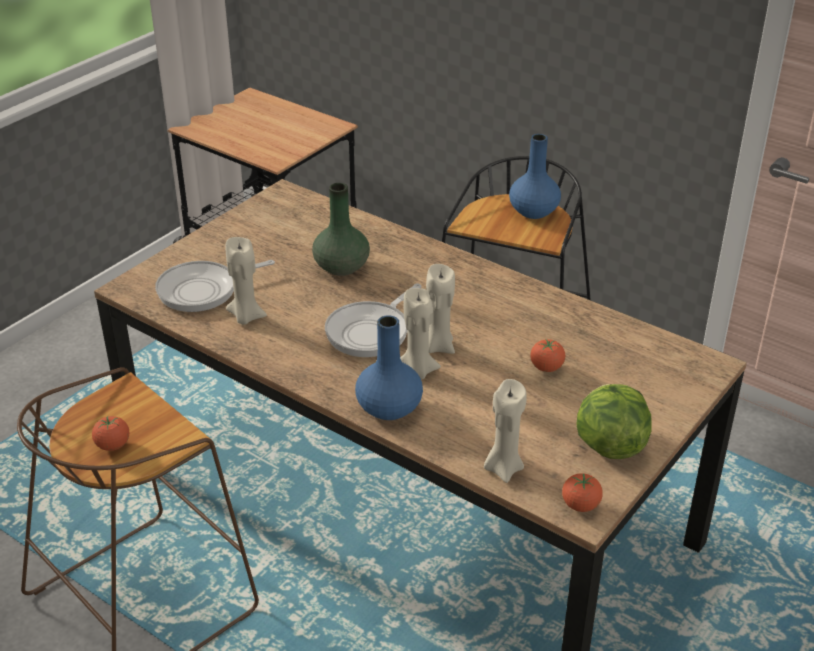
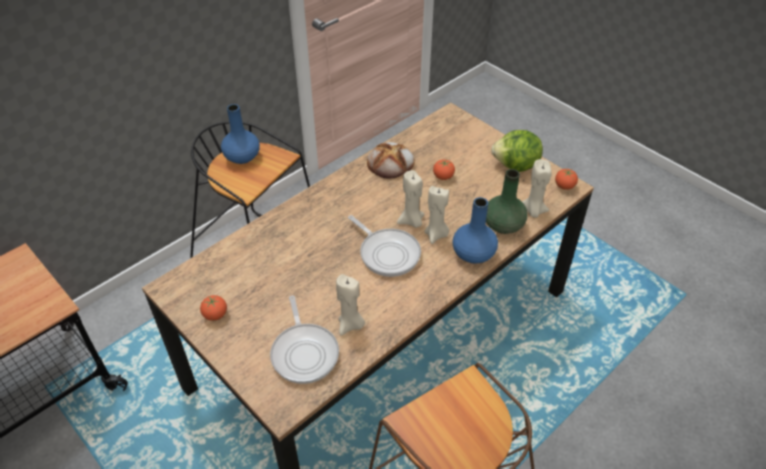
camera: 80 degrees left, 10 degrees up
(113, 445) = (473, 430): tomato -> tomato (215, 315)
(342, 267) = (300, 260): green vase -> green vase (504, 225)
(555, 316) = (391, 163): none -> bread

